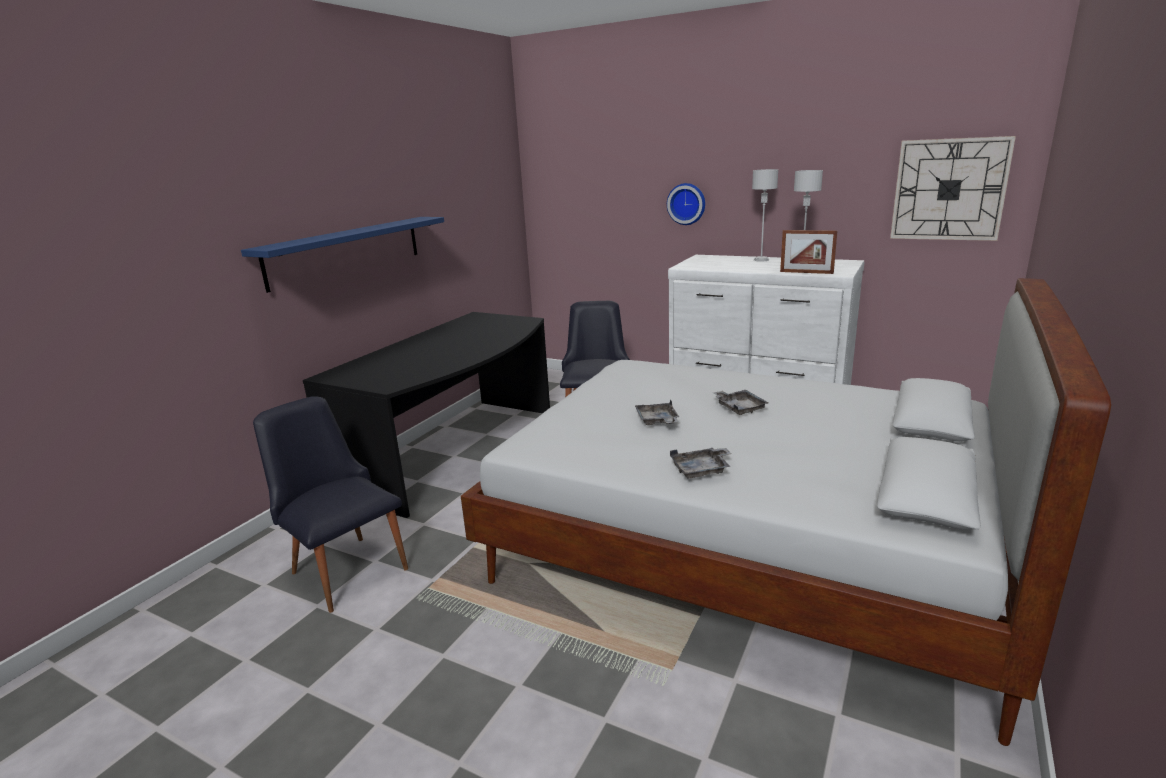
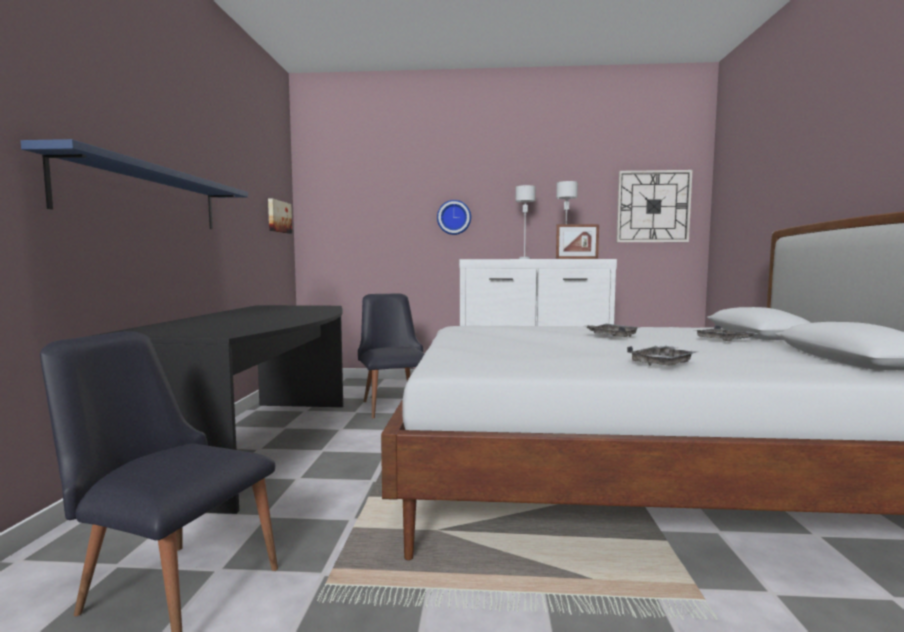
camera: 25 degrees left, 15 degrees down
(500, 211) = (278, 216): none -> picture
(657, 421) = (556, 346): grey tray -> grey tray (723, 340)

